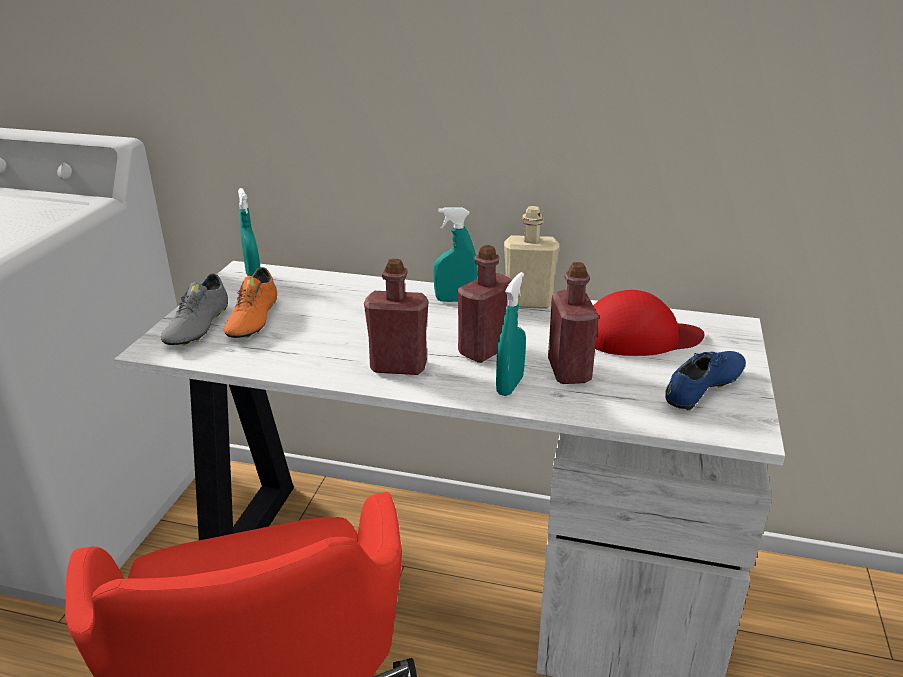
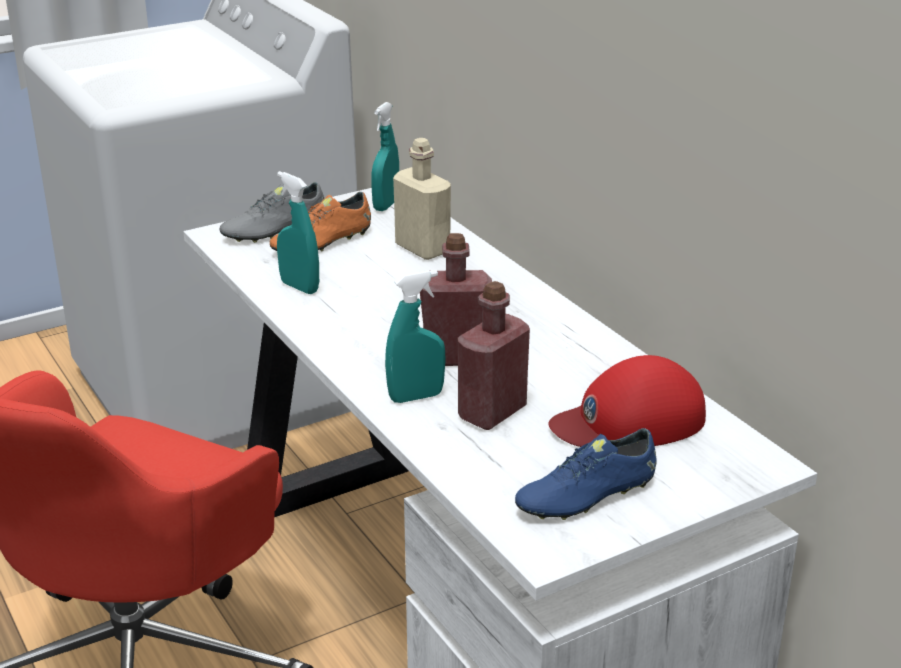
camera: 45 degrees right, 0 degrees up
(398, 366) = (359, 335): red bottle -> none
(455, 300) = (520, 301): turquoise spray bottle -> turquoise spray bottle (299, 287)
(528, 302) = (586, 335): beige bottle -> beige bottle (422, 248)
(640, 337) = (629, 420): red cap -> red cap turned 120 degrees clockwise
(704, 389) = (586, 496): blue shoe -> blue shoe turned 150 degrees clockwise

